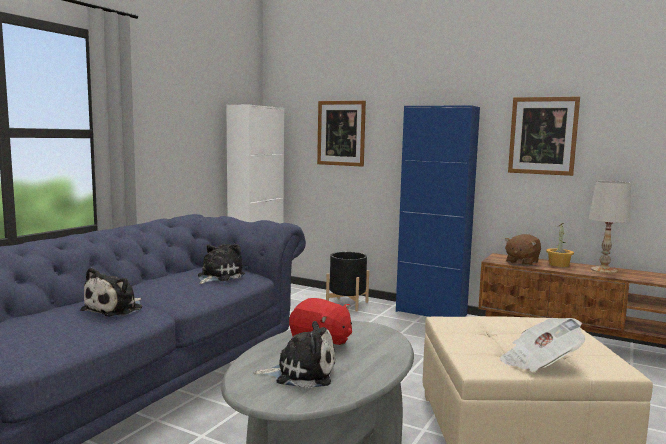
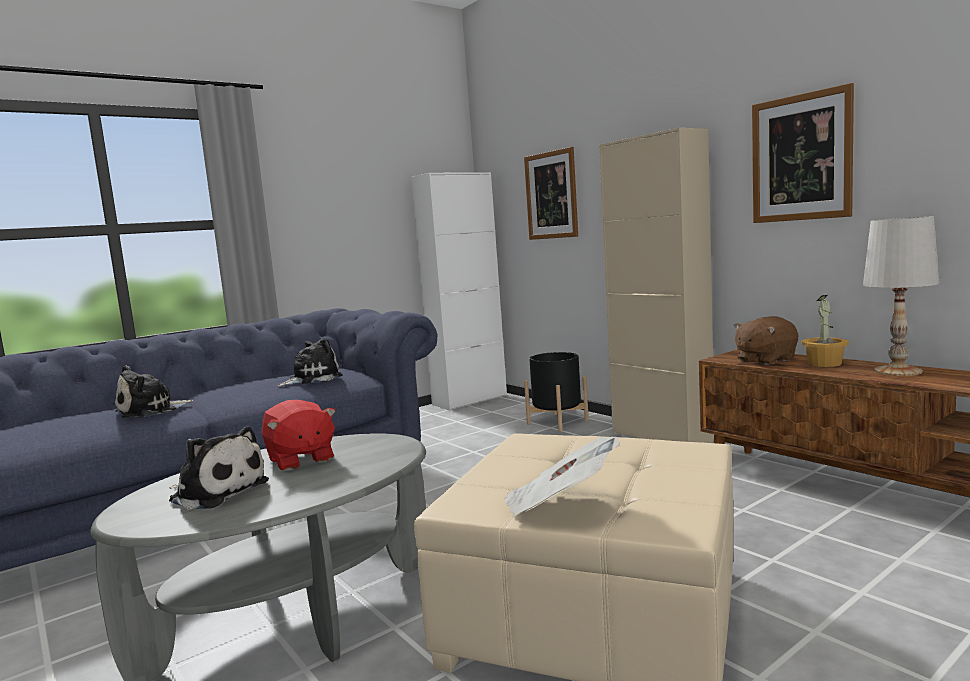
camera: 25 degrees right, 0 degrees up
(431, 313) = (661, 437): blue cabinet -> beige cabinet

